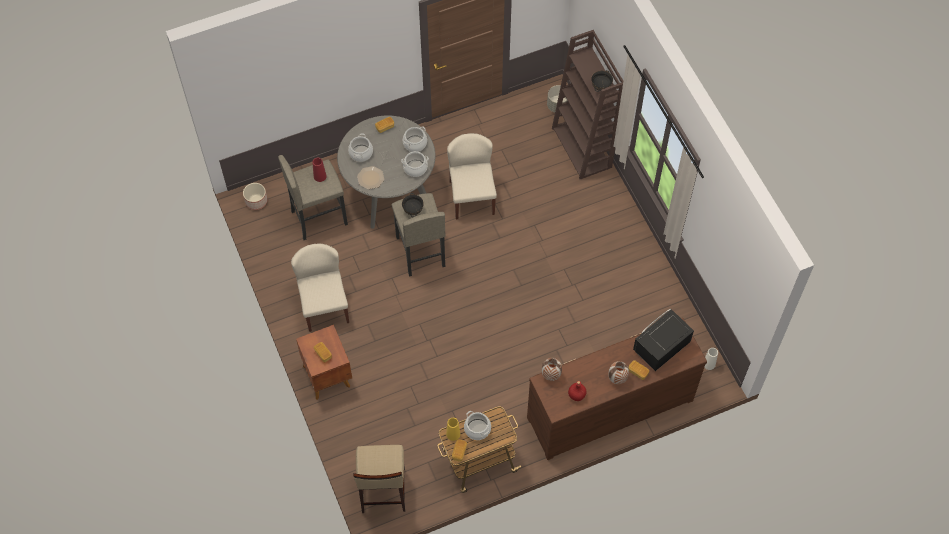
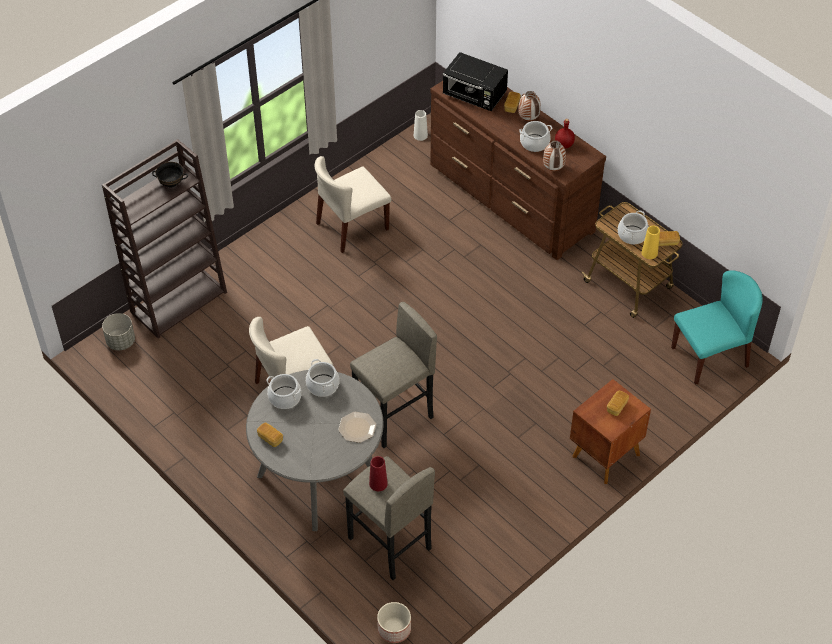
camera: 110 degrees left, 10 degrees down
(324, 306) = (515, 491): beige chair -> beige chair (352, 227)
(361, 153) = (322, 451): cooking pot -> cooking pot (534, 143)
(383, 491) = (710, 356): beige stool -> turquoise chair
(413, 210) = (387, 367): black bowl -> none

